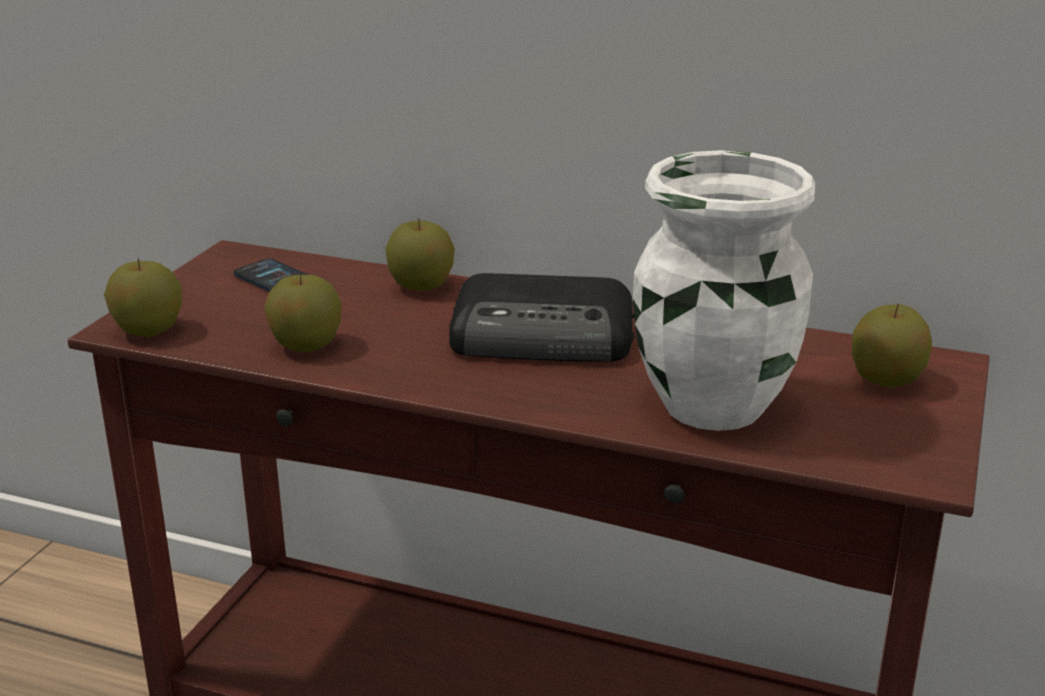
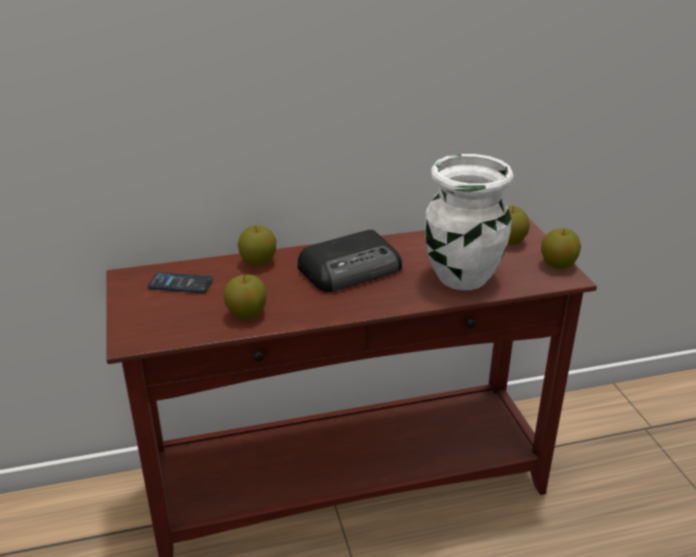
camera: 35 degrees left, 5 degrees up
(148, 330) = (148, 337): apple -> apple (558, 265)

